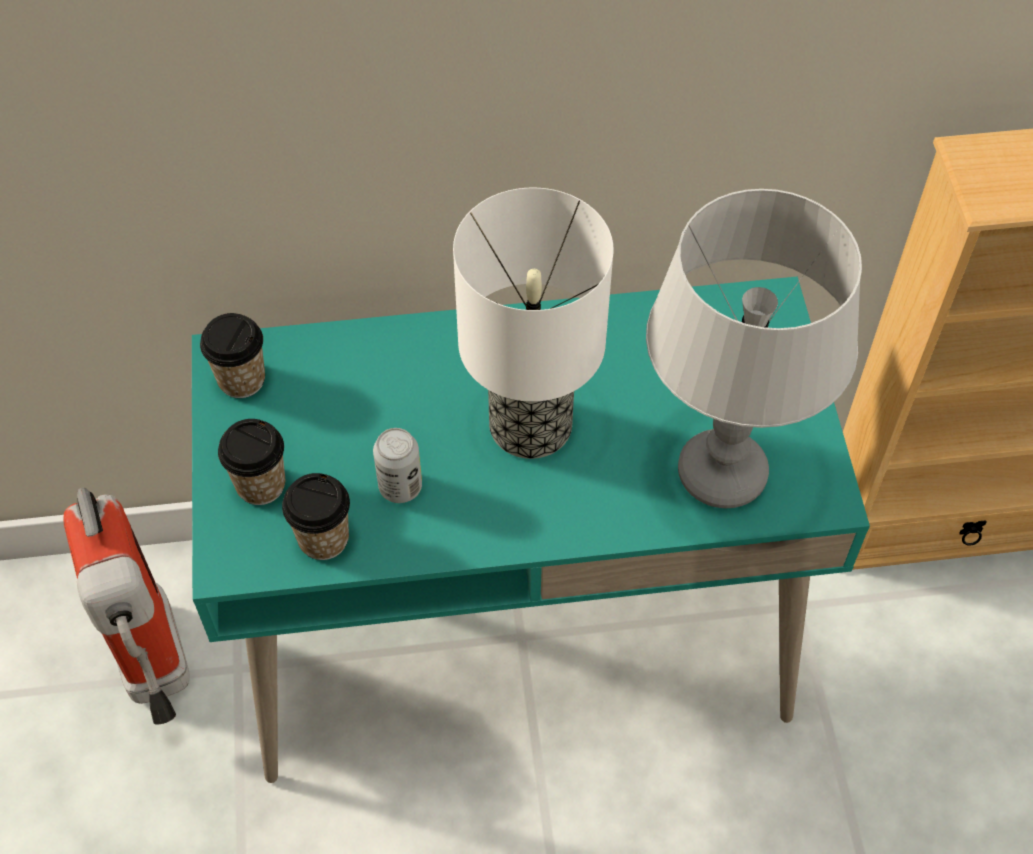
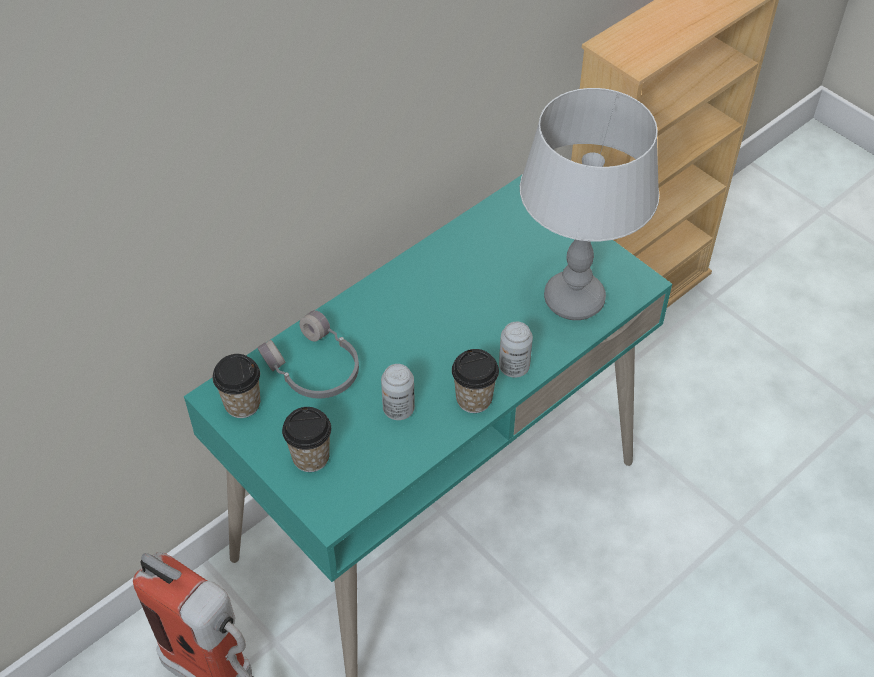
camera: 35 degrees left, 5 degrees down
(323, 539) = (378, 465): cup -> cup (474, 399)
(349, 384) = (314, 369): none -> grey headphones
(533, 425) = (446, 331): table lamp -> none
(575, 516) = (514, 367): none -> can

